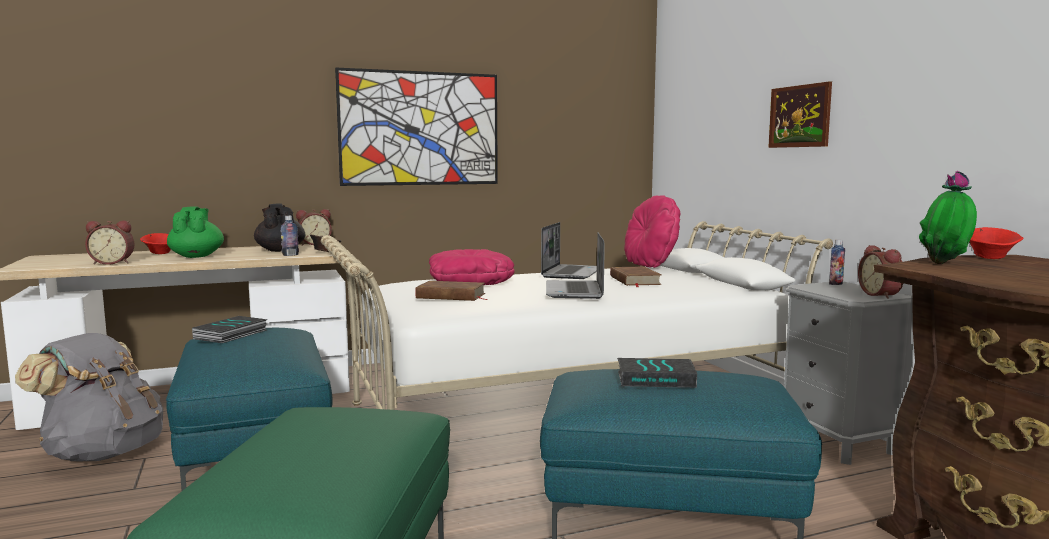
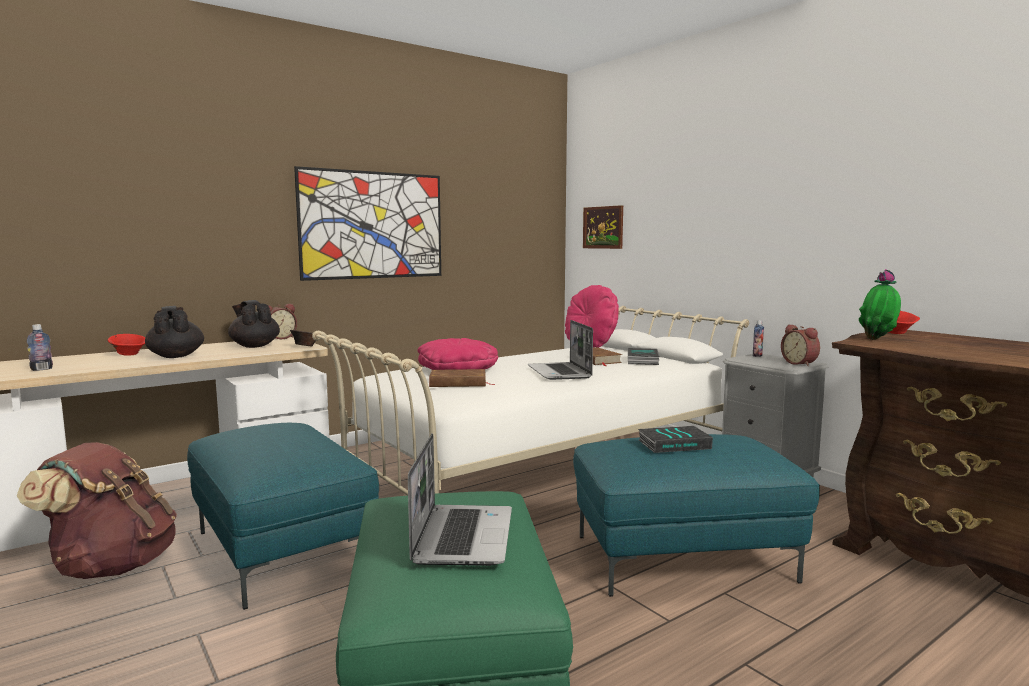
camera: 15 degrees left, 0 degrees up
(103, 453) = (111, 566): grey backpack -> brown backpack
(113, 263) = (92, 367): alarm clock -> none
(197, 256) = (176, 356): green teapot -> black teapot
(231, 335) = (248, 433): book -> book (643, 360)
(290, 255) = (274, 350): bottle -> bottle (41, 369)
(571, 273) = (535, 356): laptop -> laptop (462, 536)
(799, 116) = (713, 219): picture -> picture (603, 227)

